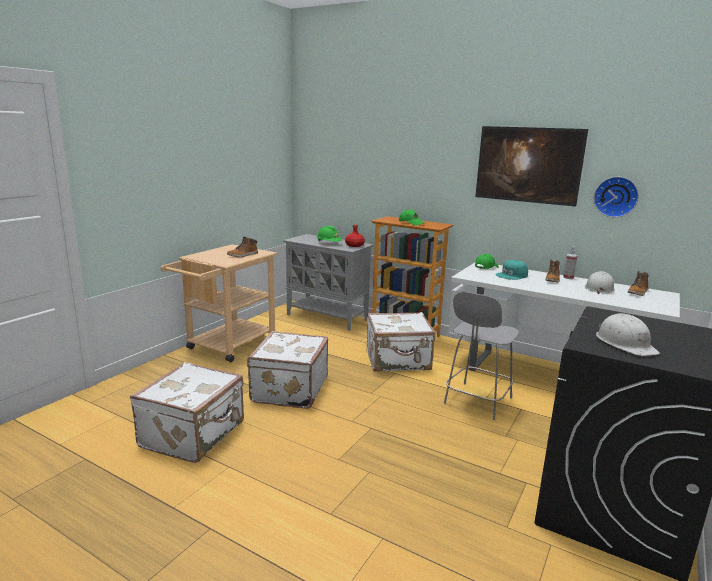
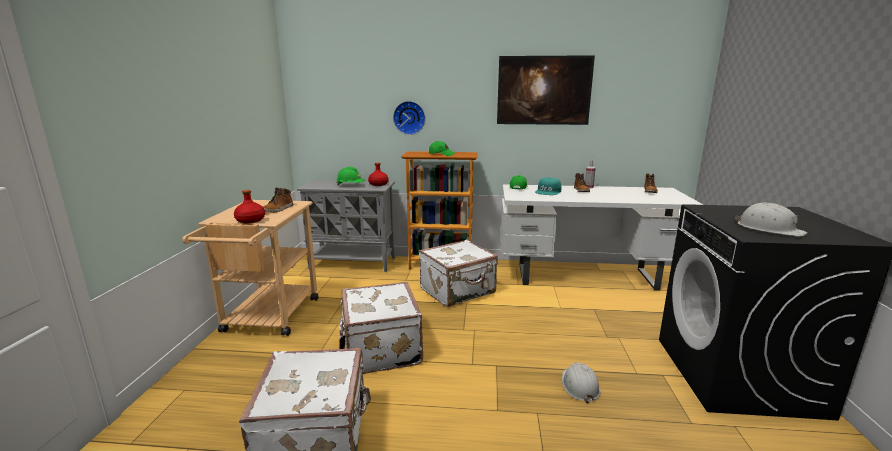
camera: 25 degrees left, 0 degrees up
(212, 260) = (250, 220): none -> red bottle
(477, 401) = (556, 312): grey stool -> none
(599, 288) = (622, 192): white hard hat -> white hard hat (579, 386)
(616, 196) = (619, 113): wall clock -> wall clock (409, 117)

